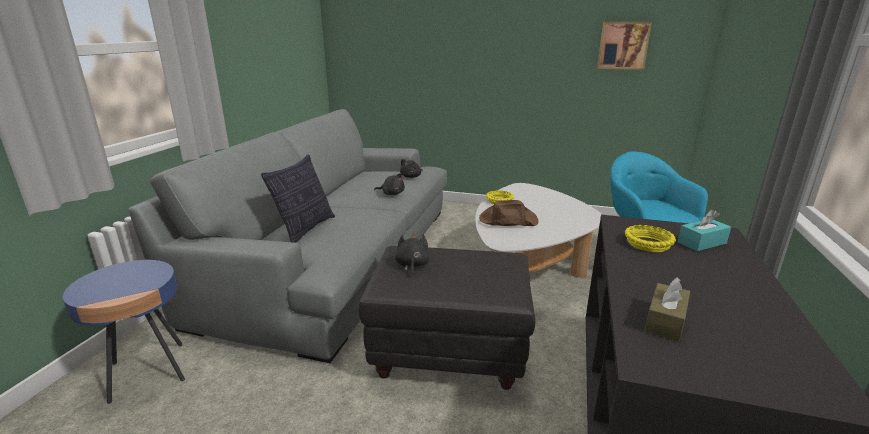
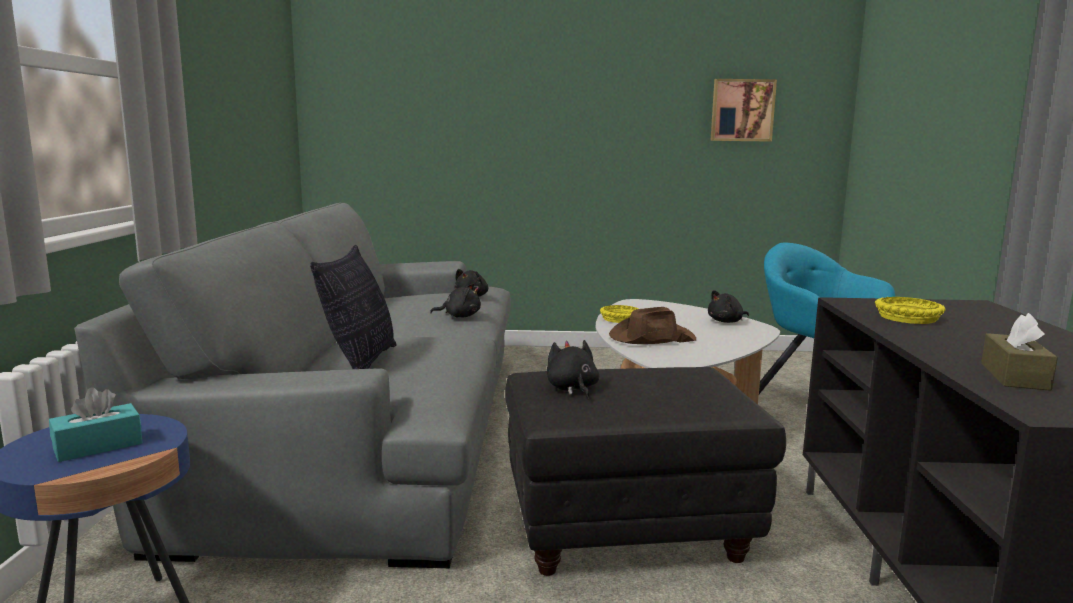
camera: 15 degrees left, 10 degrees down
(572, 209) = (727, 321): none -> black plush toy
(702, 243) = (966, 313): turquoise tissue box -> turquoise tissue box (98, 446)

